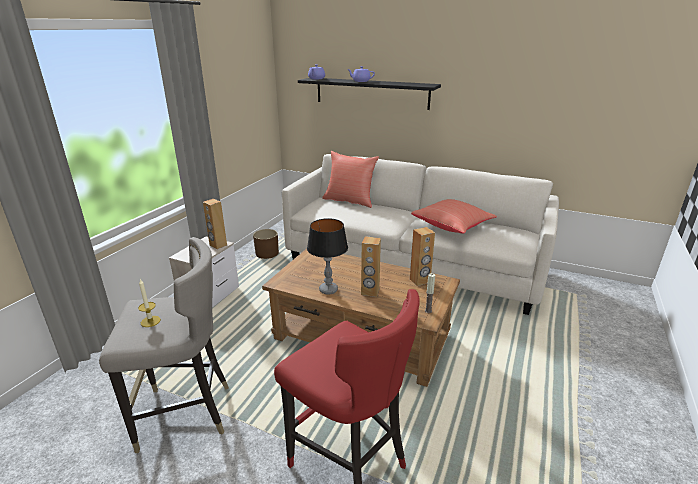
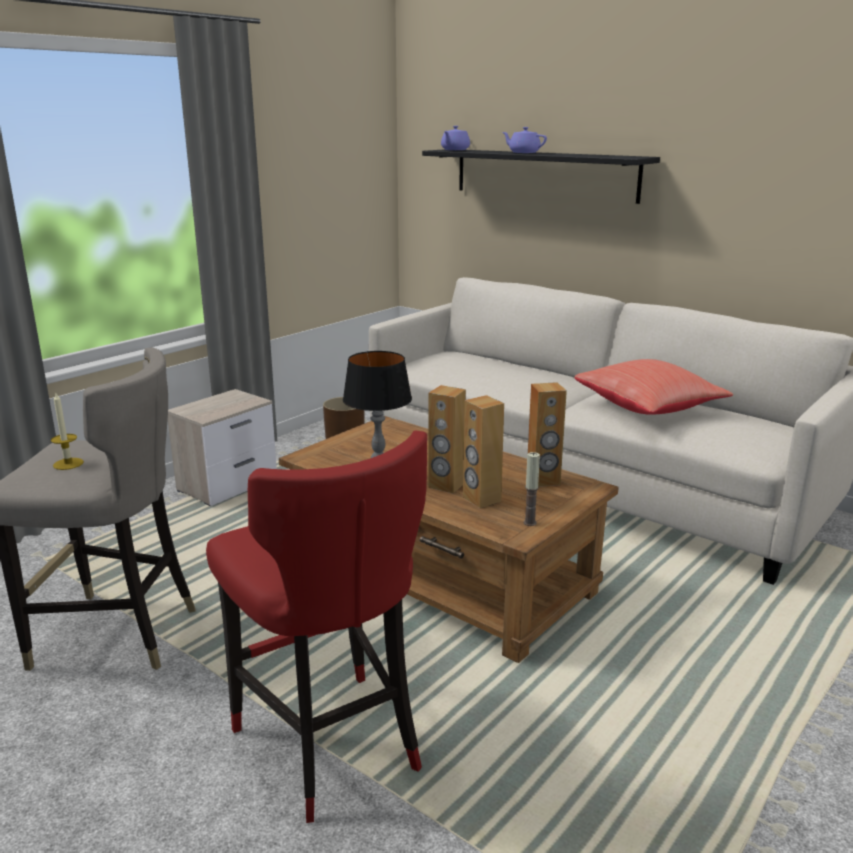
camera: 15 degrees right, 5 degrees down
(218, 245) = (246, 402): brown speaker -> brown speaker (481, 499)
(349, 200) = (489, 358): red pillow -> none

